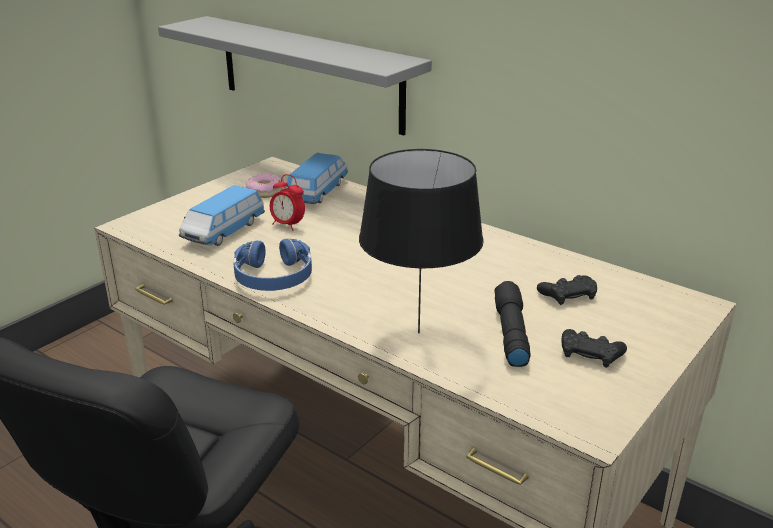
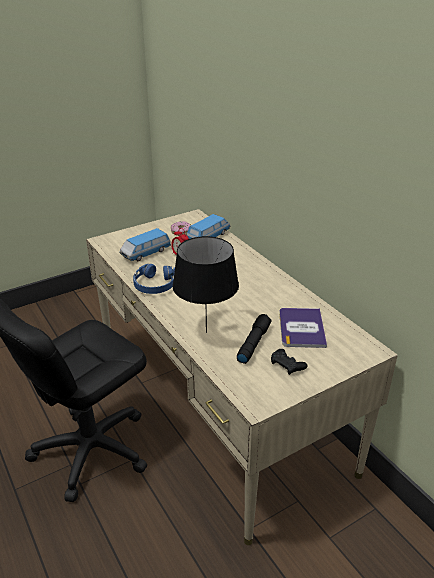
camera: 20 degrees right, 5 degrees up
(309, 73) = (218, 167): grey shelf -> none
(568, 295) = (301, 328): black game controller -> book

